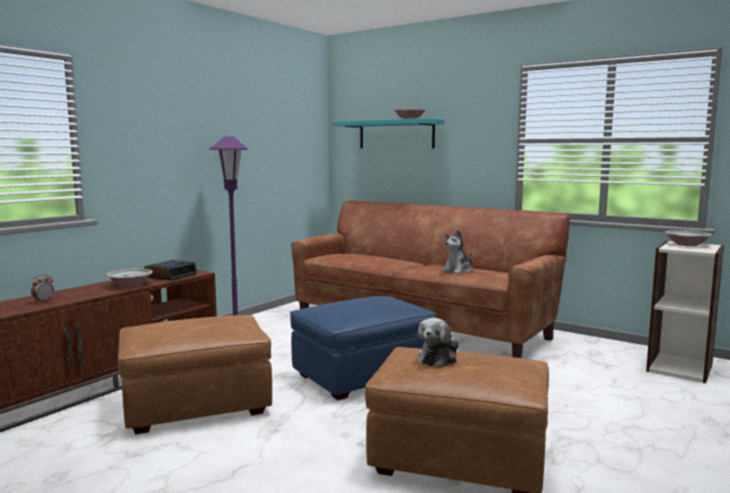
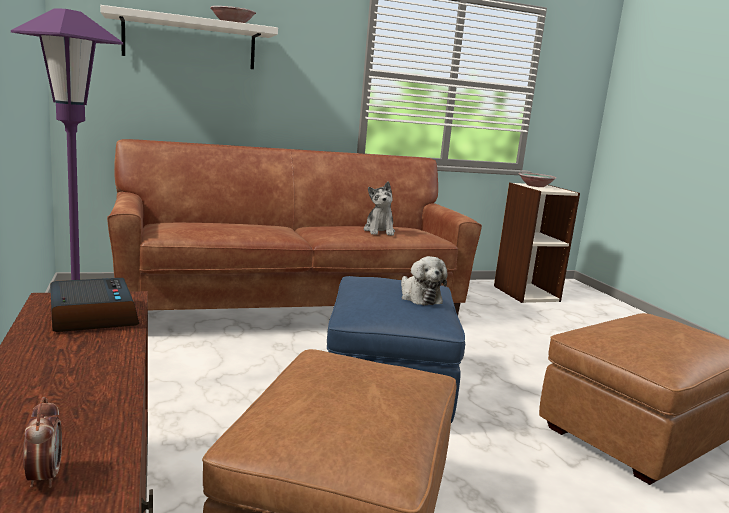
camera: 55 degrees left, 5 degrees up
(130, 284) = (90, 357): bowl -> none
(396, 134) = (190, 42): turquoise shelf -> white shelf
(439, 358) = (641, 335): plush toy -> plush toy (419, 297)

